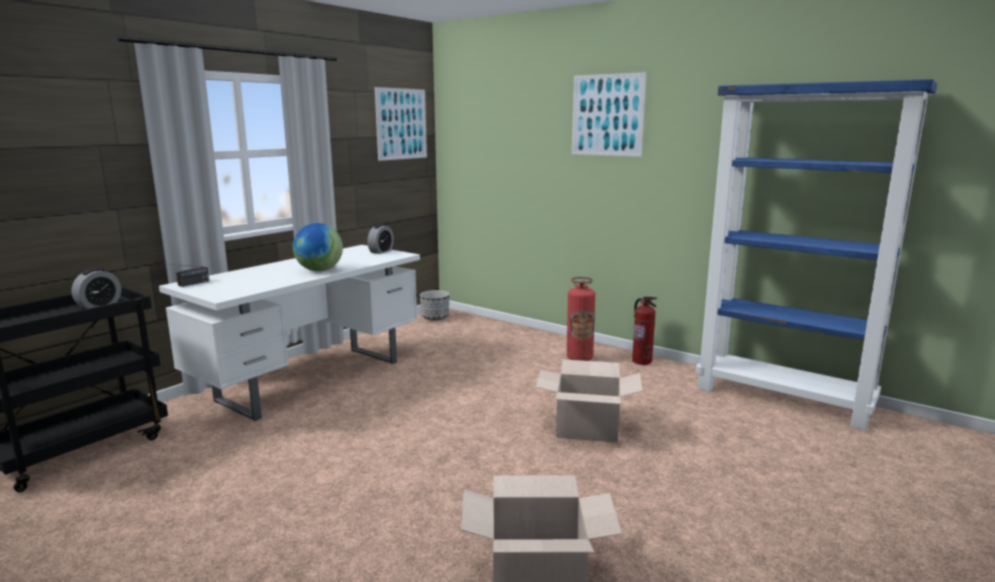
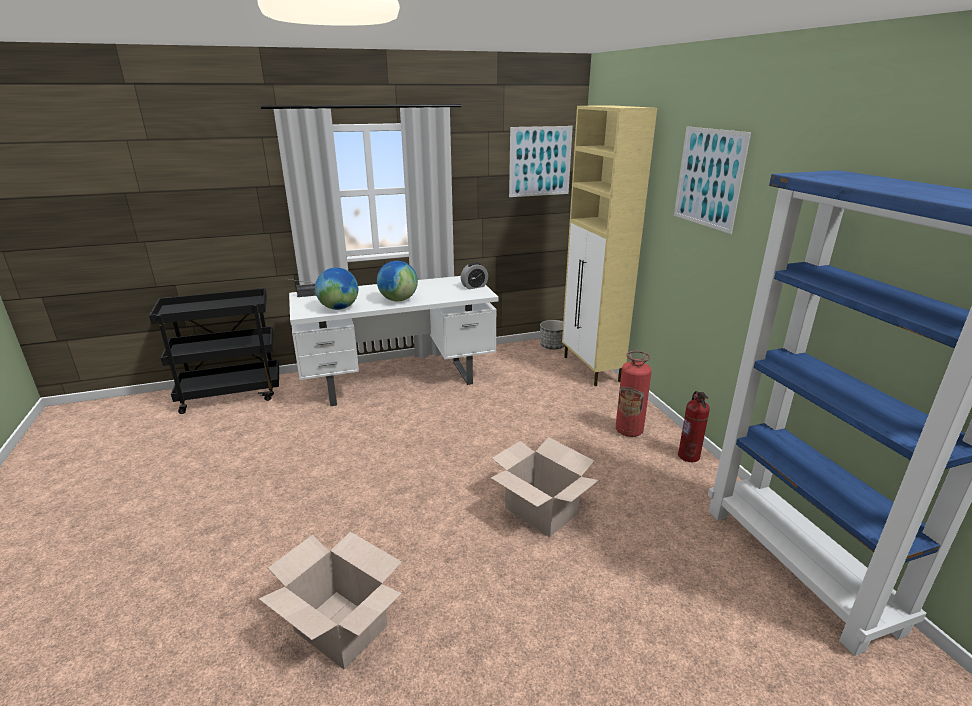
camera: 35 degrees right, 10 degrees up
(99, 305) = (243, 303): alarm clock -> none
(261, 286) = (339, 308): none -> globe
(493, 326) = (591, 369): none -> beige cabinet

